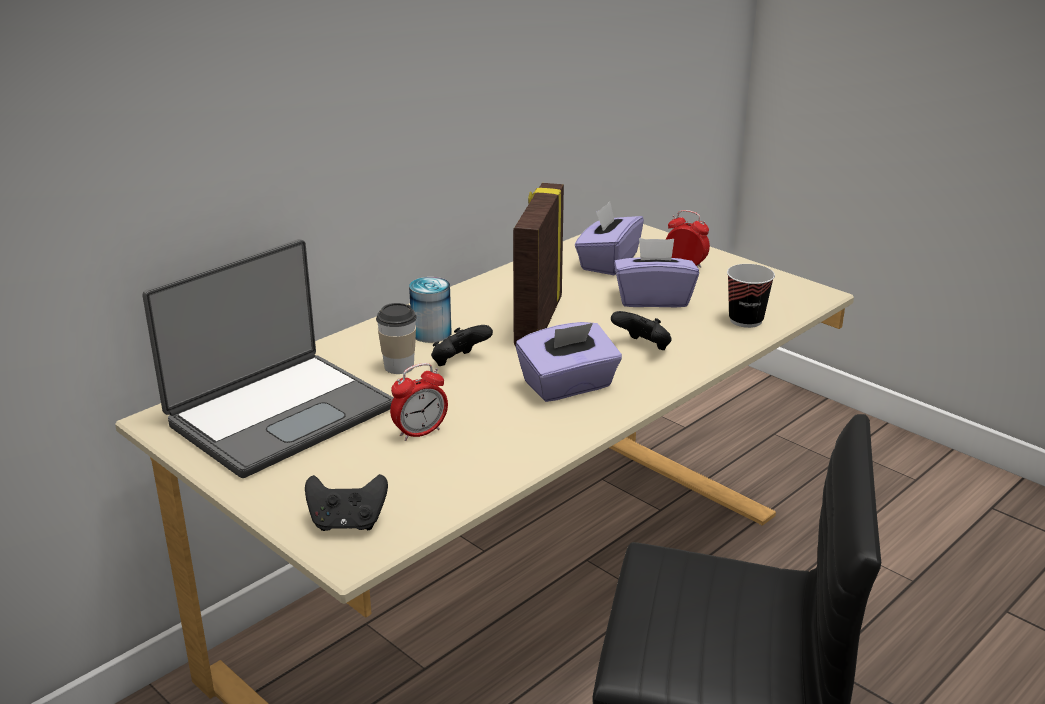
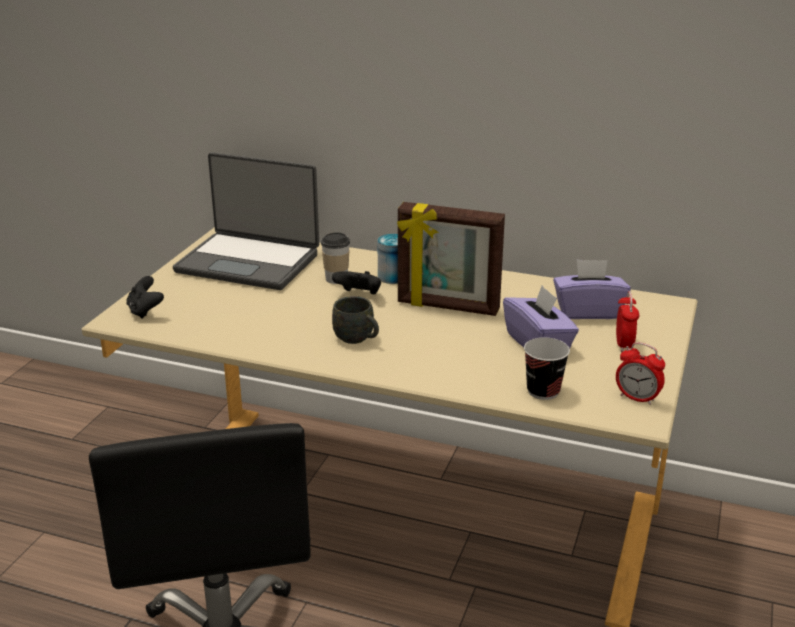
camera: 65 degrees right, 0 degrees up
(420, 432) = (257, 306): alarm clock -> alarm clock (637, 398)
(536, 321) = (447, 307): picture frame -> picture frame turned 150 degrees counterclockwise
(568, 386) = (358, 339): purple tissue box -> grey mug
(643, 347) = (446, 355): black game controller -> none

